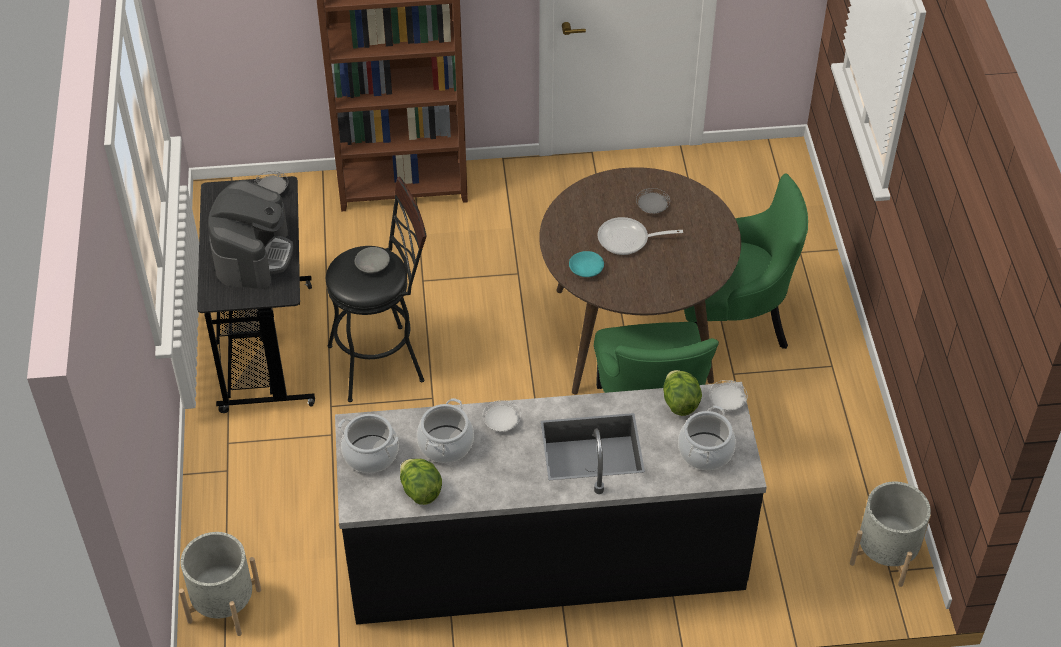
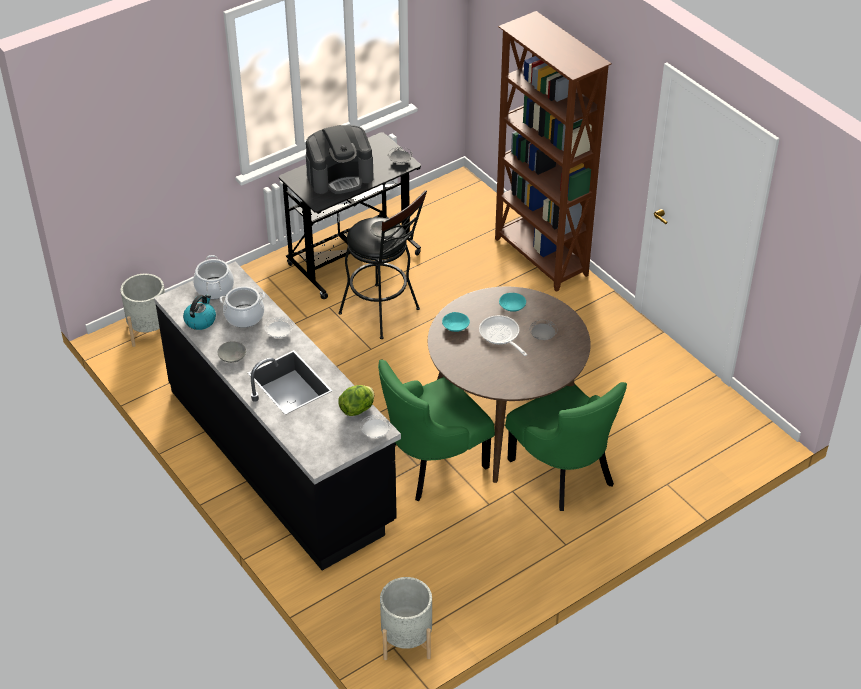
camera: 60 degrees right, 5 degrees down
(420, 490) = (200, 320): lettuce -> kettle
(510, 483) = (232, 356): none -> grey bowl
(588, 211) = (512, 306): none -> turquoise bowl
(705, 451) = (323, 437): cooking pot -> none

